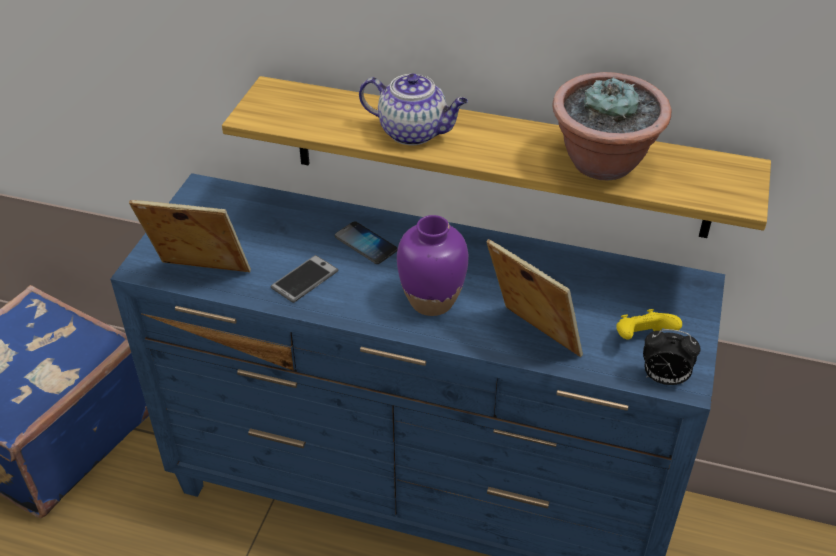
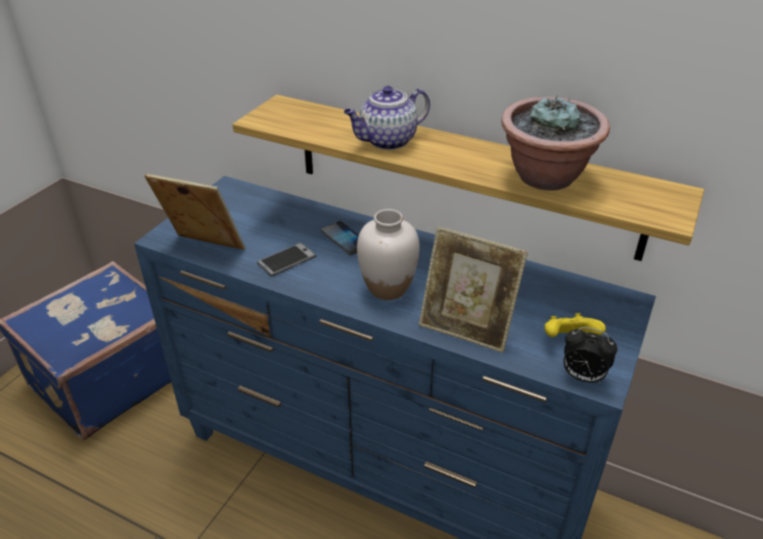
camera: 10 degrees right, 5 degrees down
(414, 132) = (387, 141): teapot -> teapot turned 120 degrees clockwise
(431, 301) = (387, 288): purple vase -> white vase
(531, 339) = (466, 328): picture frame -> picture frame turned 150 degrees clockwise

